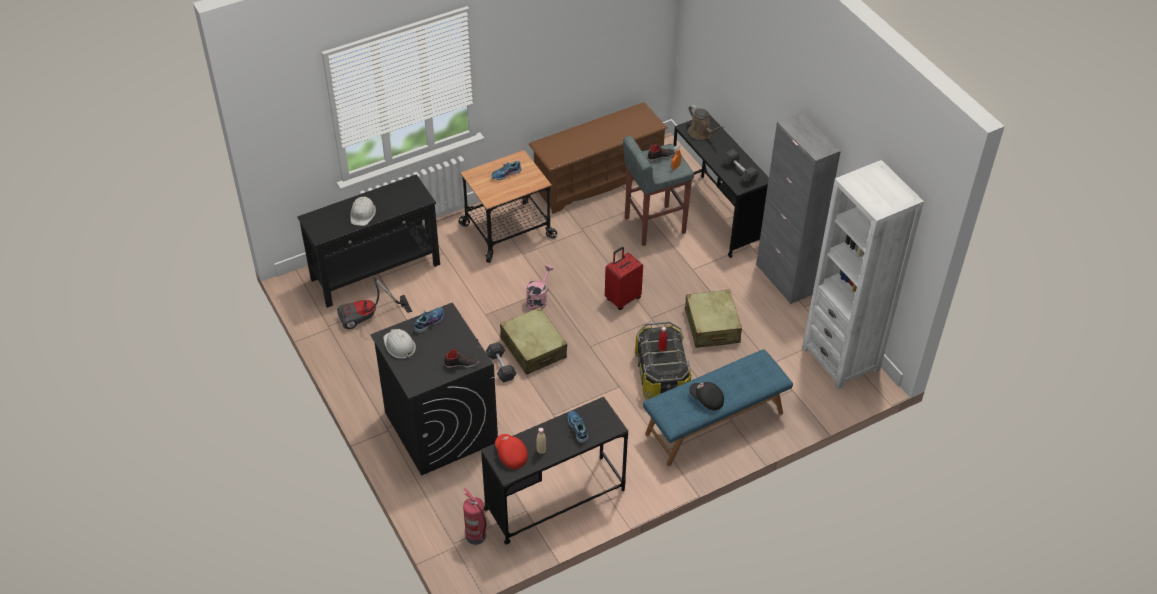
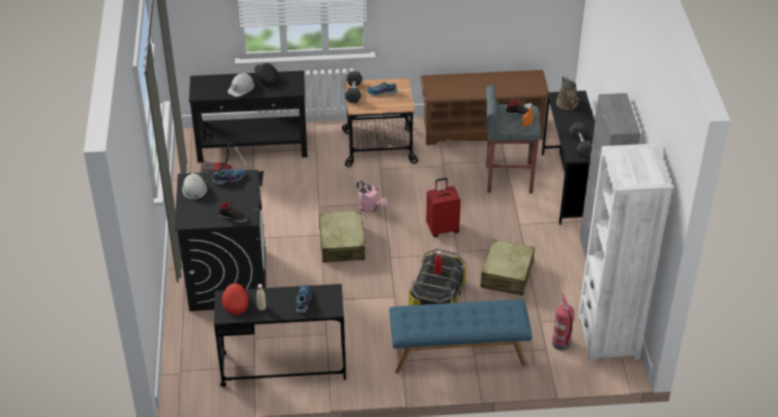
camera: 25 degrees right, 5 degrees down
(477, 536) = (202, 372): fire extinguisher -> fire extinguisher (561, 344)
(501, 367) = (306, 250): grey dumbbell -> grey dumbbell (353, 92)
(538, 299) = (370, 208): pink watering can -> pink watering can turned 90 degrees clockwise
(706, 400) = (443, 322): black cap -> black cap (266, 78)

